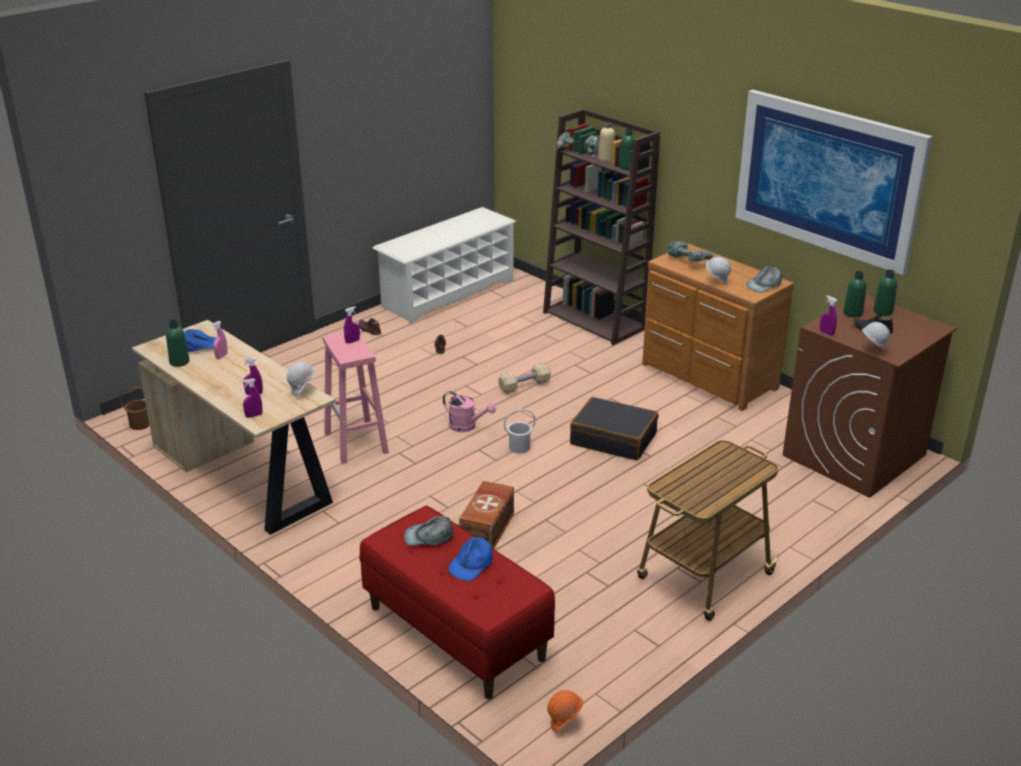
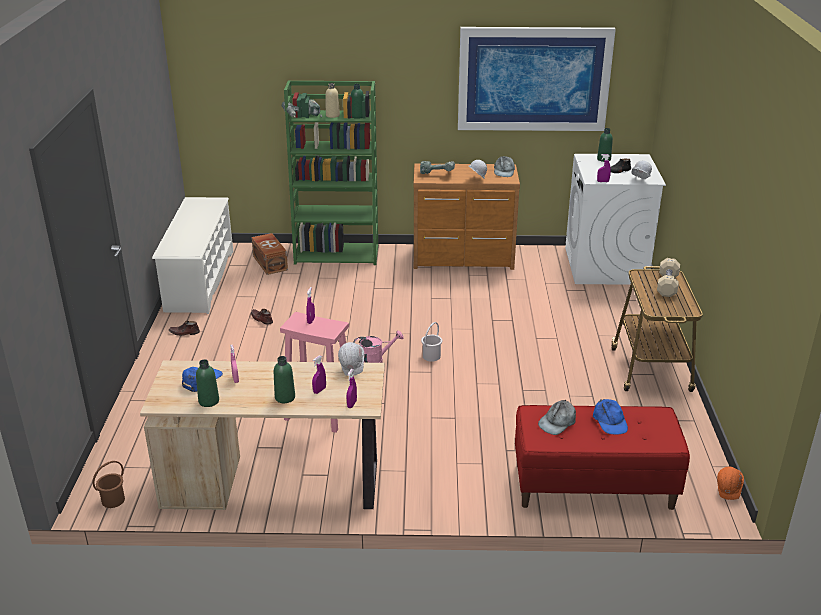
camera: 45 degrees left, 0 degrees up
(488, 528) = (501, 415): brown storage box -> brown storage box (270, 262)
(524, 386) = (366, 317): beige dumbbell -> beige dumbbell (667, 285)
(596, 320) = (337, 254): brown bookcase -> green bookcase
(613, 439) = (475, 321): black suitcase -> none
(852, 313) = (592, 166): green bottle -> green bottle (285, 397)
(854, 455) = (605, 266): brown washing machine -> white washing machine

